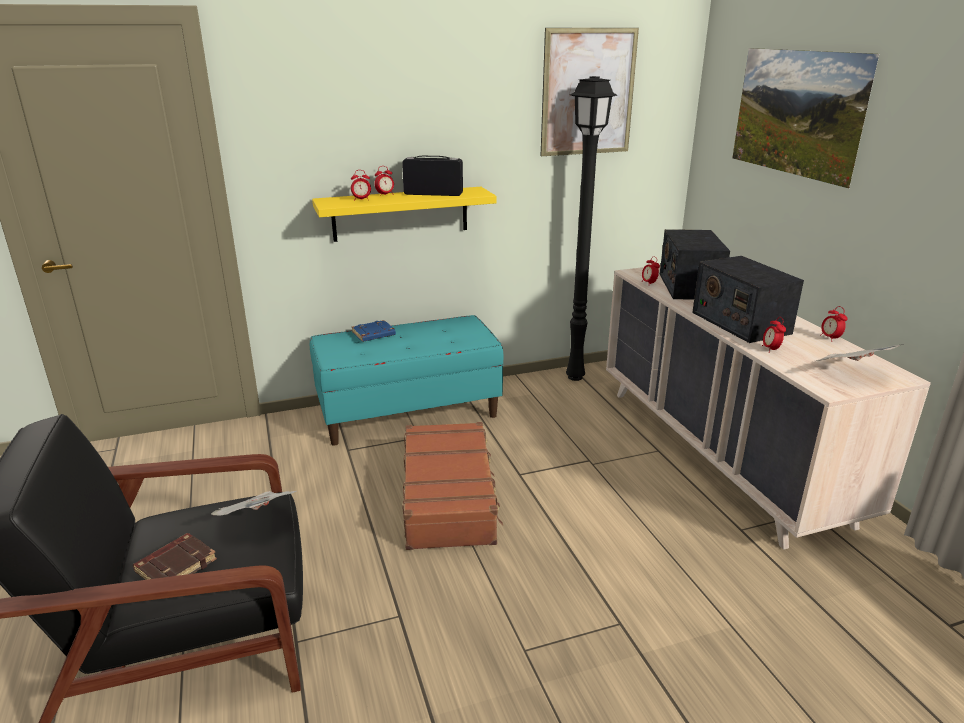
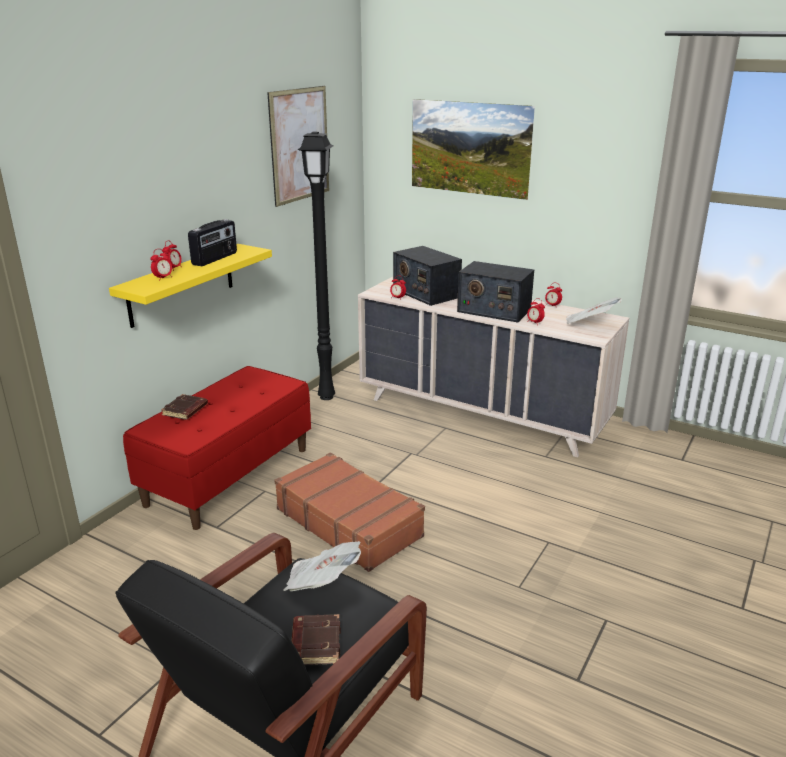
camera: 40 degrees left, 0 degrees up
(373, 334) = (185, 410): blue book -> brown book
(408, 413) = (228, 476): turquoise bench -> red bench
(433, 194) = (215, 259): radio -> radio turned 150 degrees clockwise

